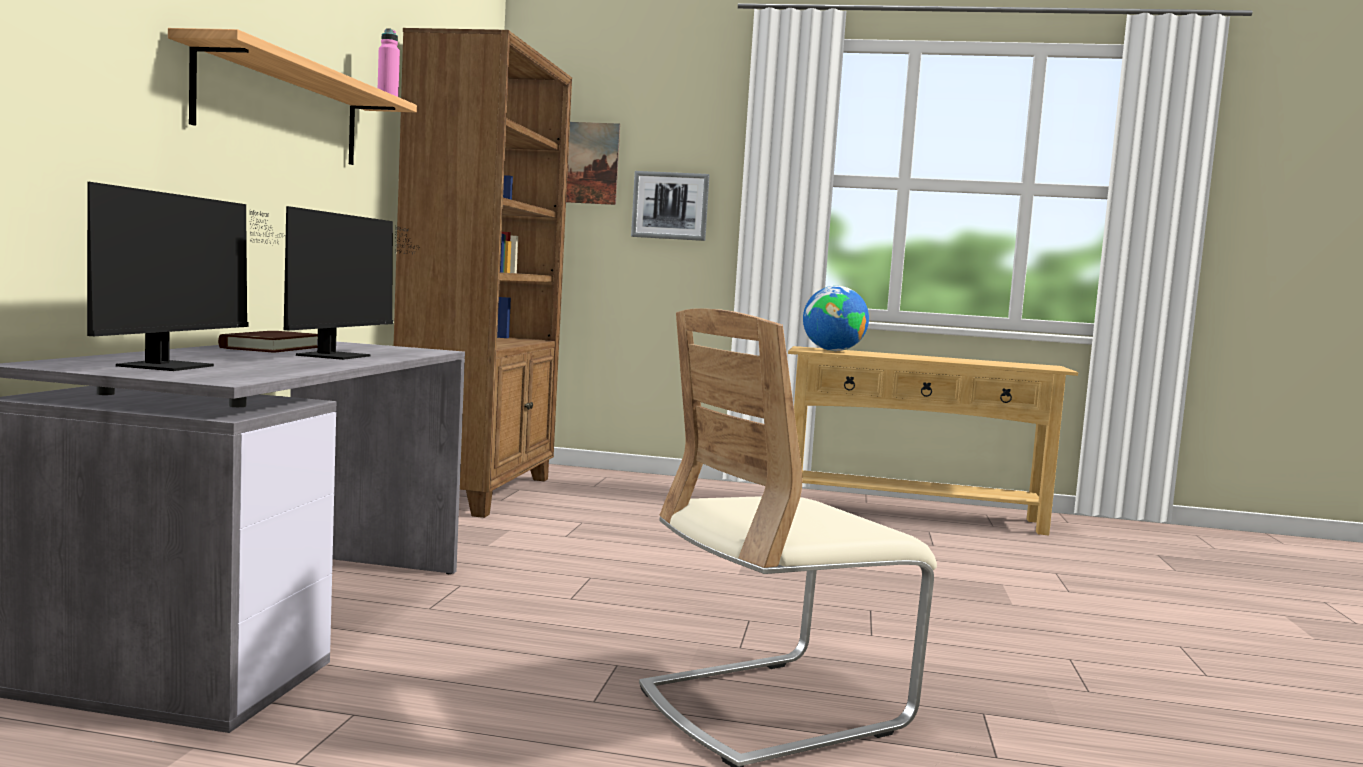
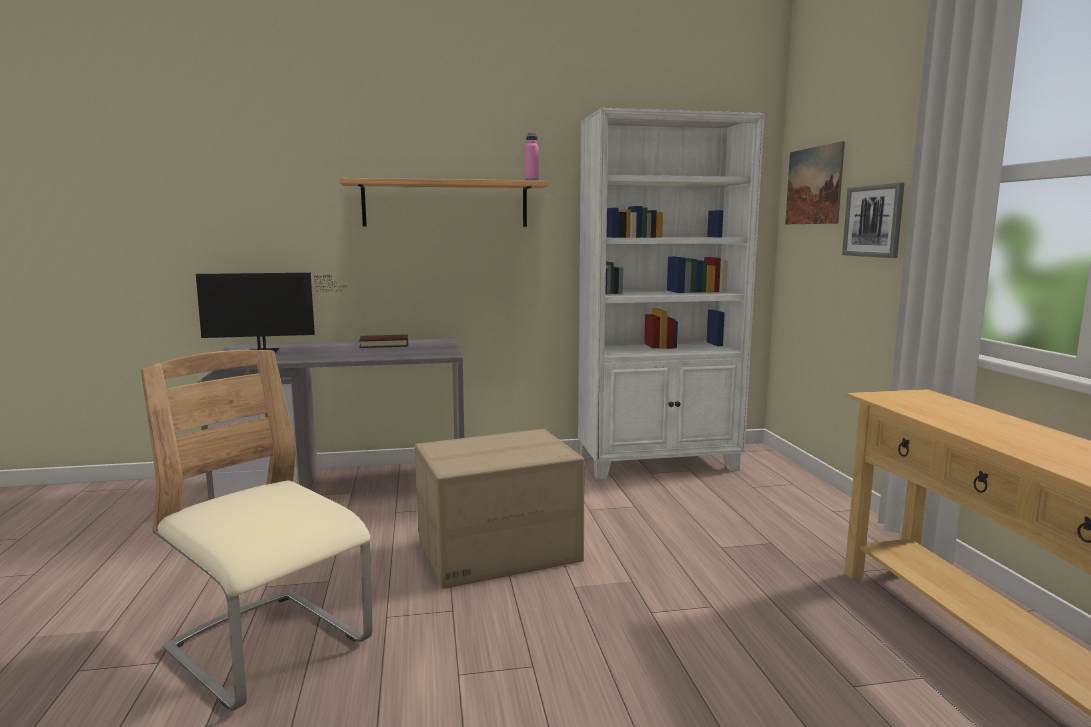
camera: 70 degrees right, 5 degrees up
(341, 355) = (370, 353): monitor -> none
(478, 492) = (659, 463): brown bookcase -> white bookcase
(629, 583) = (498, 552): none -> cardboard box
(832, 350) = (919, 402): globe -> none

